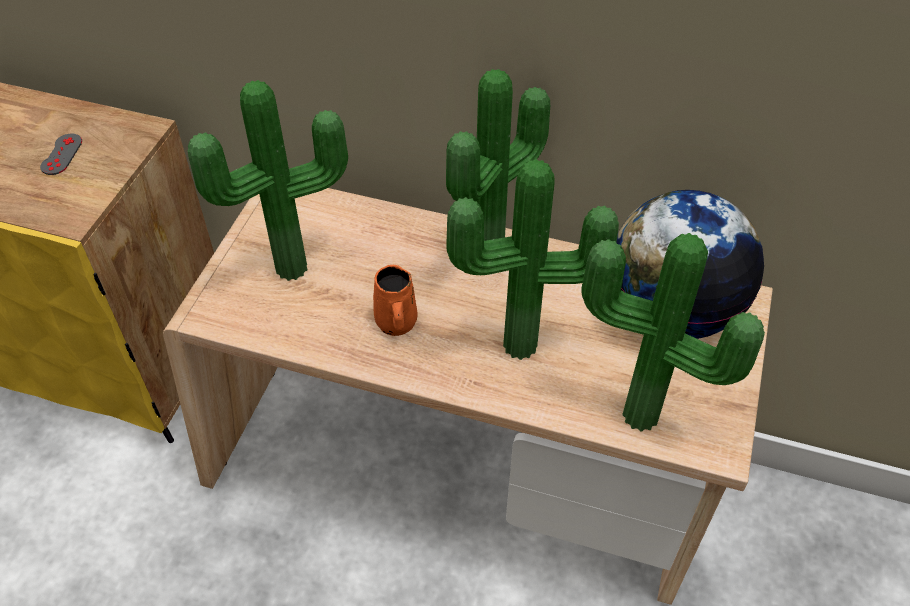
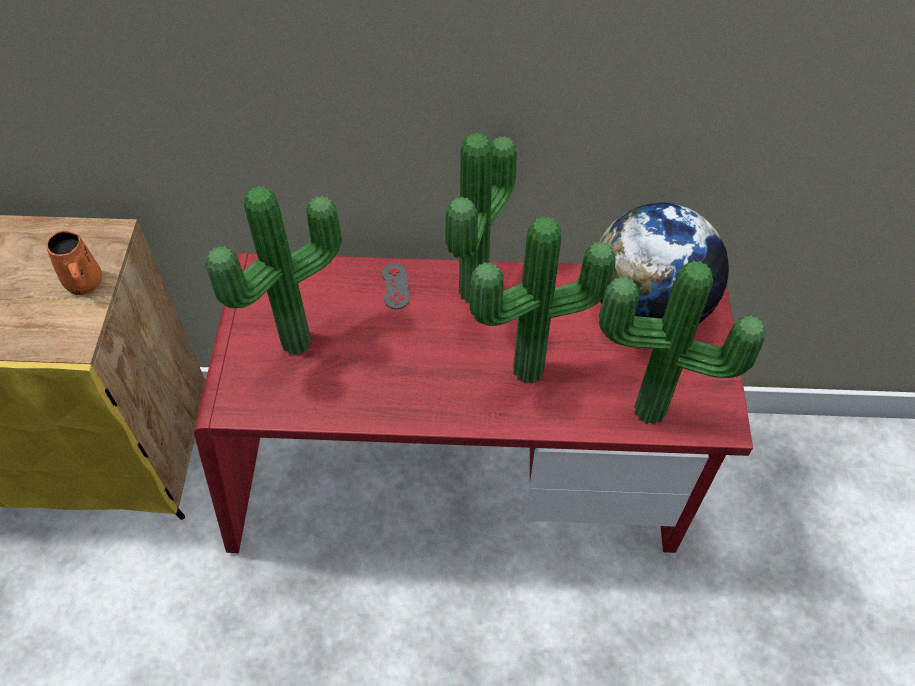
camera: 15 degrees left, 5 degrees up
(61, 154) = (35, 278): grey game controller -> grey game controller (395, 286)
(396, 324) = (412, 375): orange mug -> orange mug (84, 284)
(454, 474) = (457, 484): beige desk -> red desk

